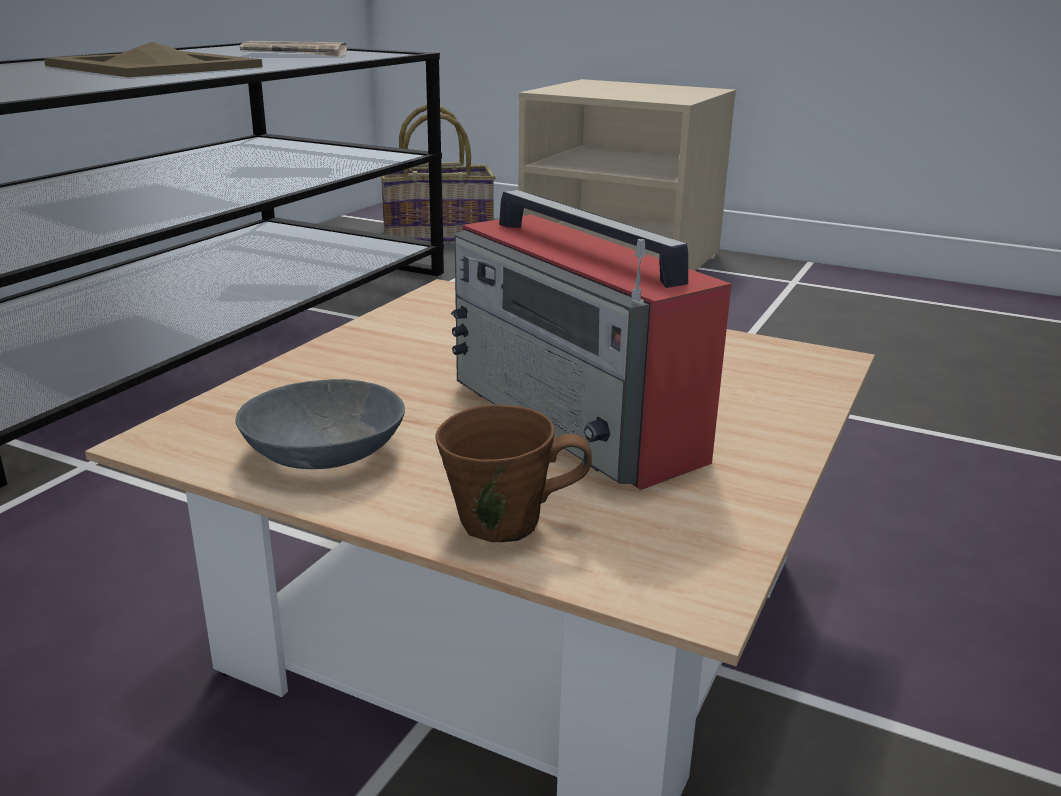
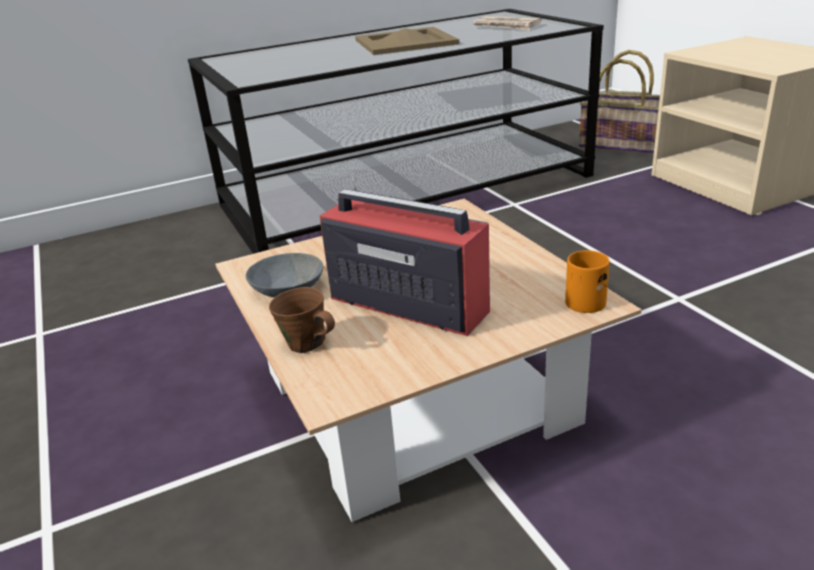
camera: 40 degrees right, 5 degrees up
(577, 420) = (407, 303): radio -> radio turned 120 degrees clockwise
(799, 356) = (587, 298): none -> orange mug

